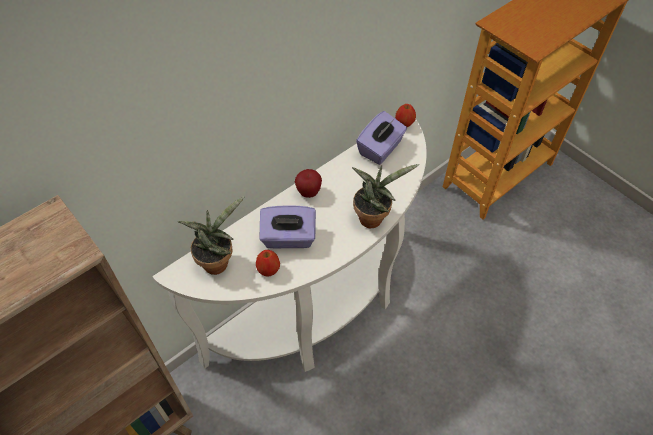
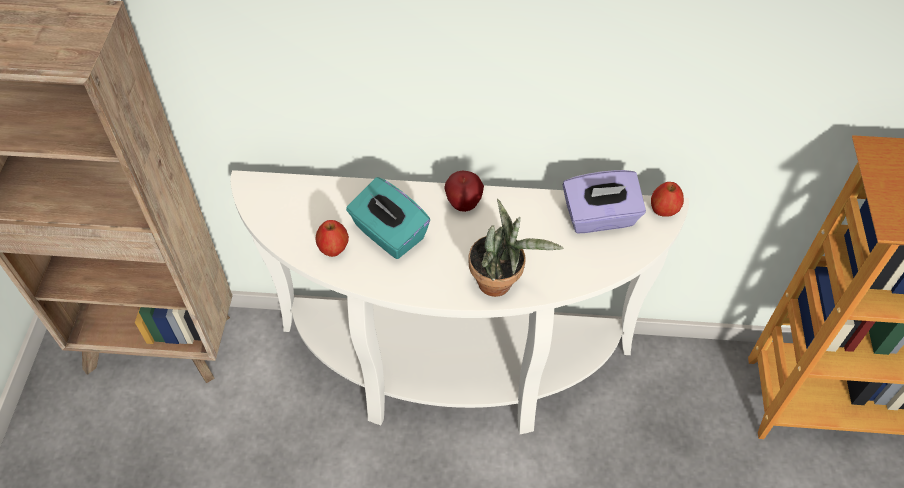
camera: 45 degrees right, 0 degrees up
(217, 261) = (300, 202): potted plant -> none
(288, 238) = (389, 234): purple tissue box -> turquoise tissue box

